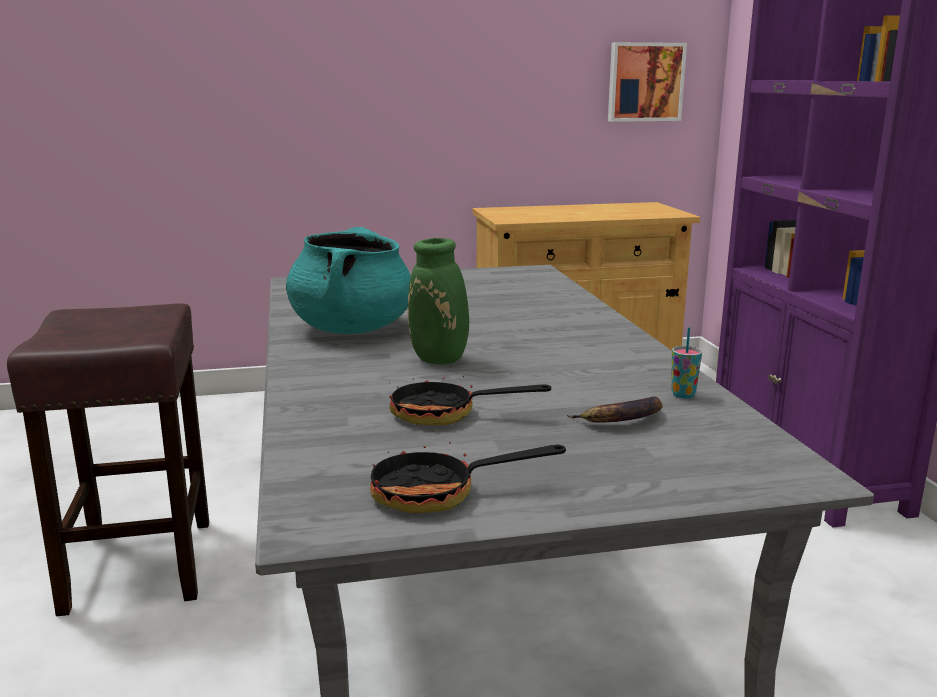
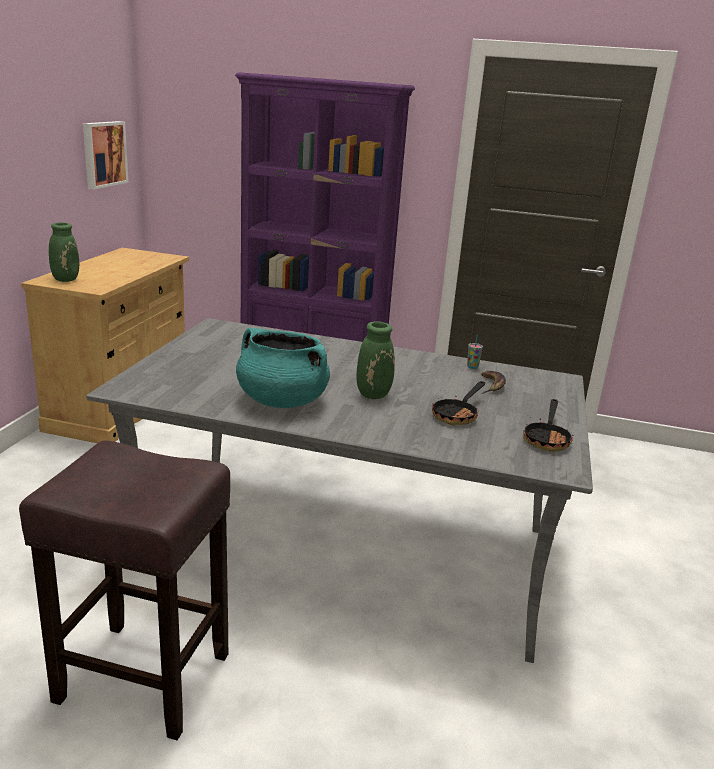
camera: 65 degrees left, 5 degrees up
(511, 211) = (66, 279): none -> green vase

